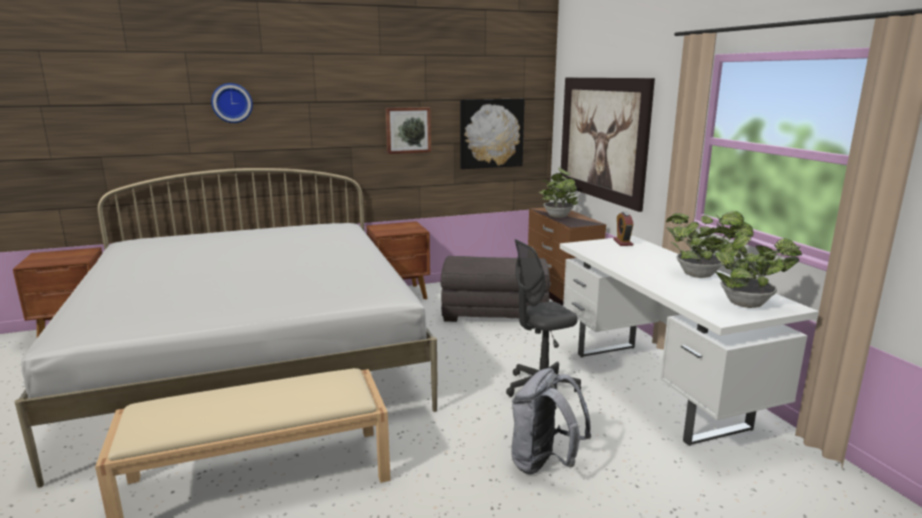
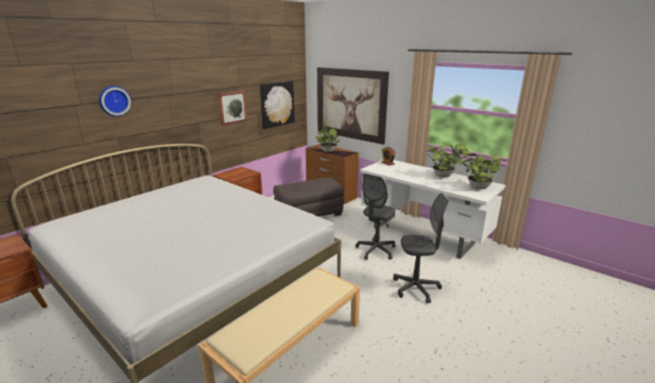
camera: 30 degrees left, 5 degrees up
(544, 464) = (416, 288): grey backpack -> grey office chair

